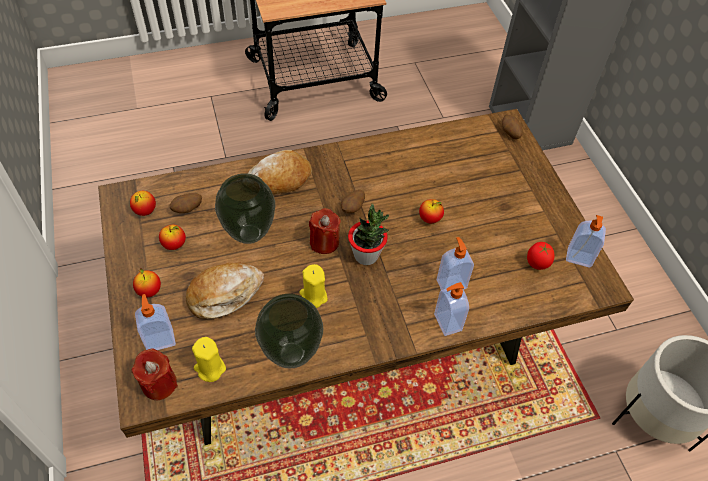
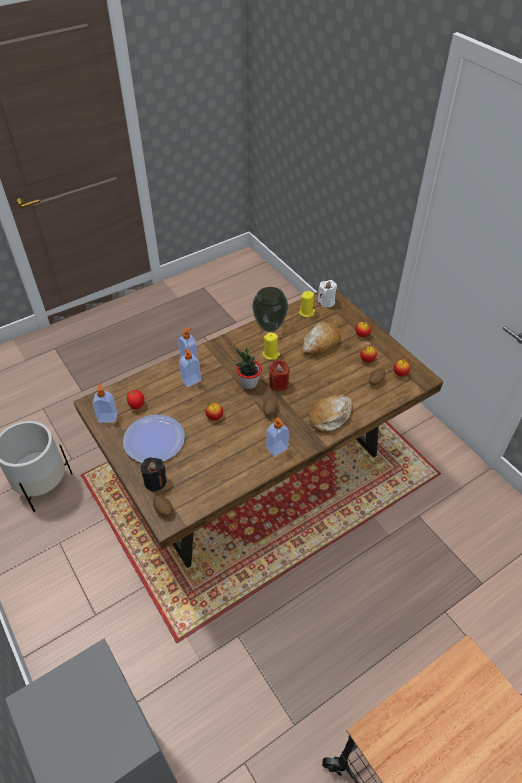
camera: 165 degrees right, 5 degrees down
(159, 384) = (326, 302): red candle -> white candle
(160, 340) = (339, 317): soap dispenser -> soap dispenser (277, 449)
(248, 234) = (328, 377): vase -> none
(515, 210) = (154, 440): none -> plate
(517, 162) = (155, 481): none -> black candle

